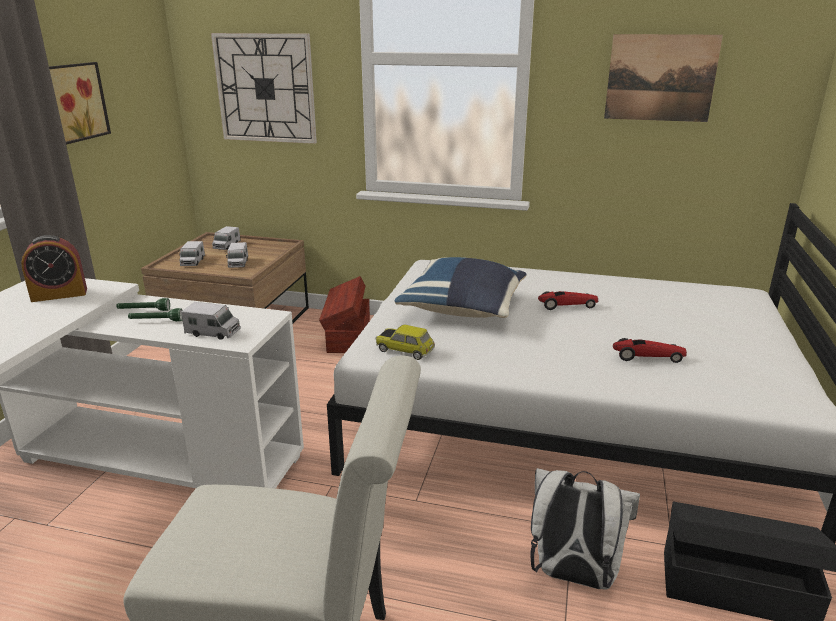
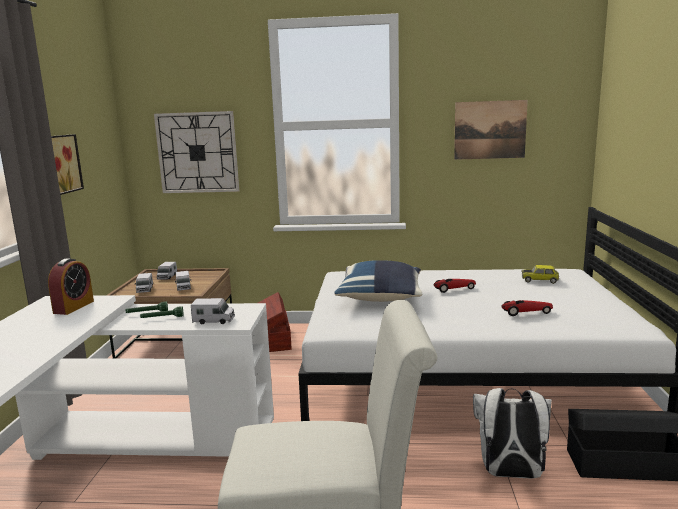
camera: 10 degrees left, 10 degrees down
(59, 294) = (74, 307): alarm clock -> alarm clock turned 45 degrees counterclockwise
(406, 350) = (352, 326): toy car -> toy car (539, 280)

